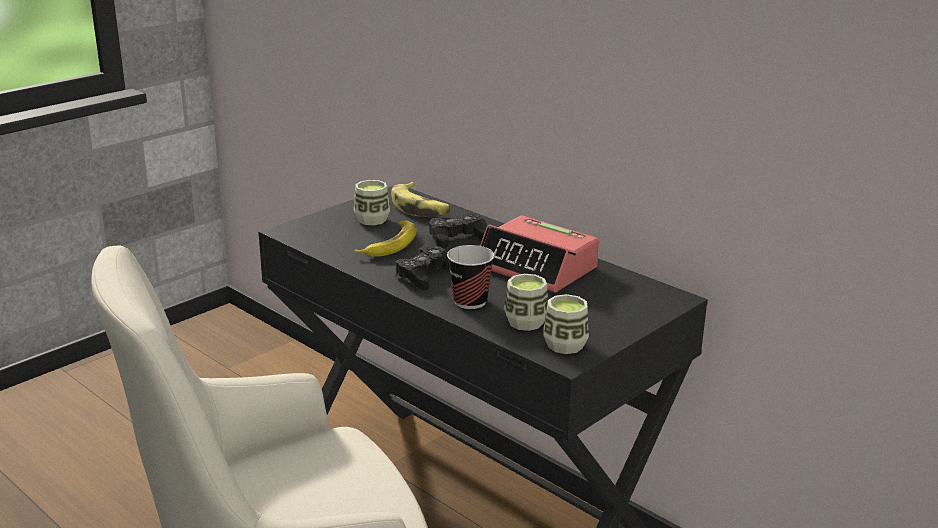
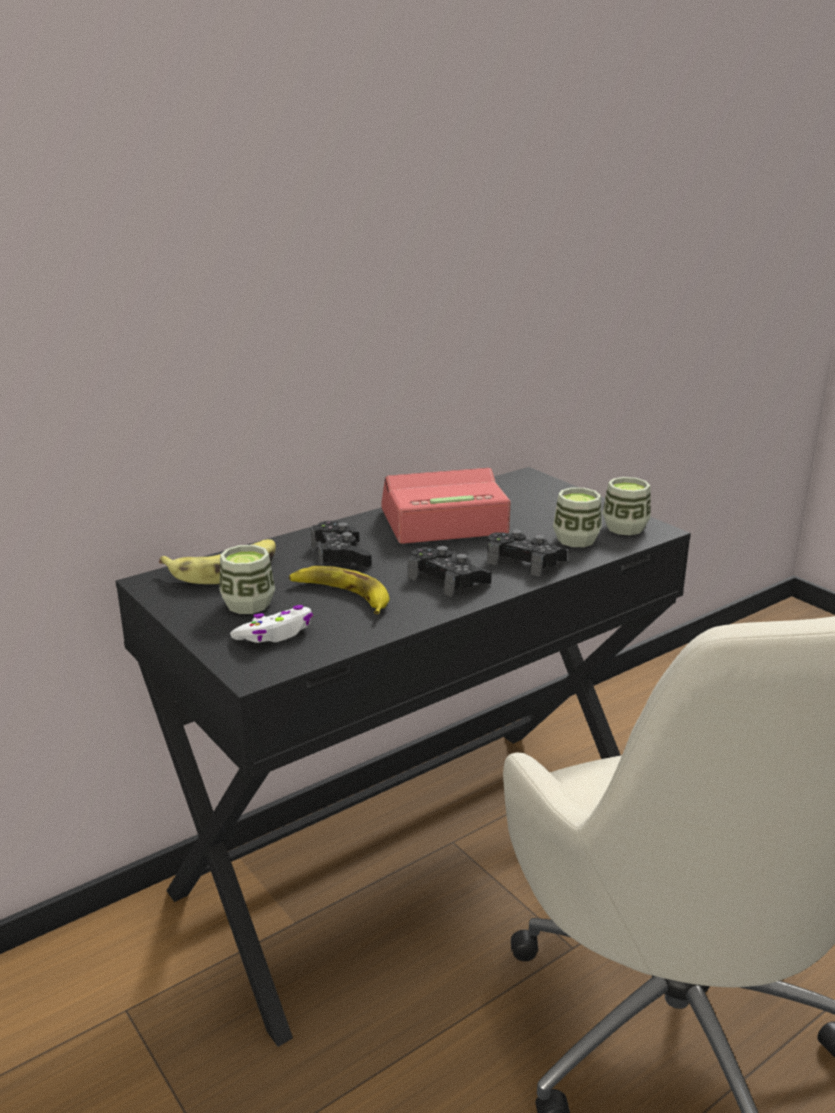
camera: 80 degrees left, 0 degrees up
(332, 231) = (276, 634): none -> white game controller
(470, 301) = (524, 561): cup -> black game controller
(537, 267) = (443, 522): alarm clock -> alarm clock turned 150 degrees counterclockwise

